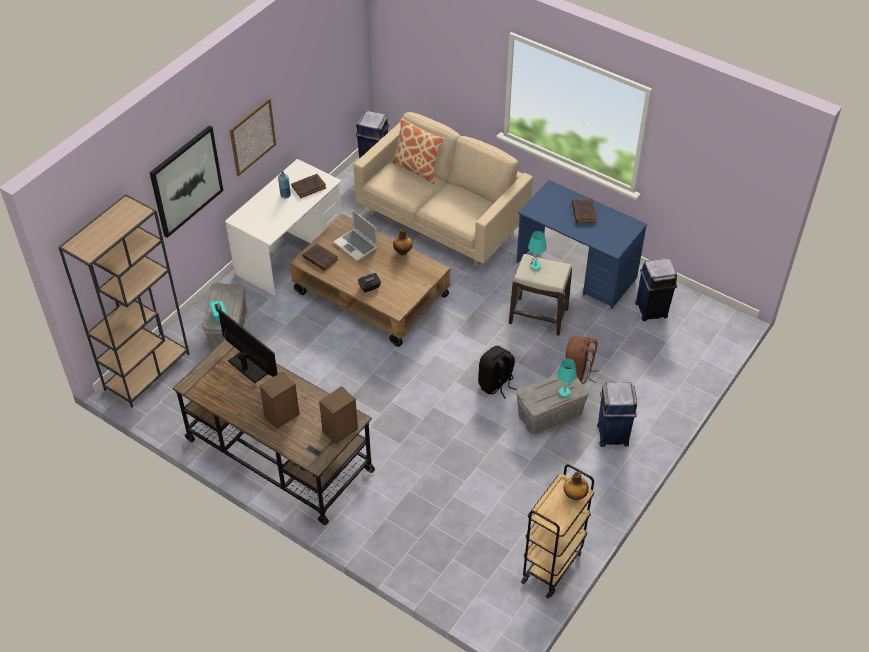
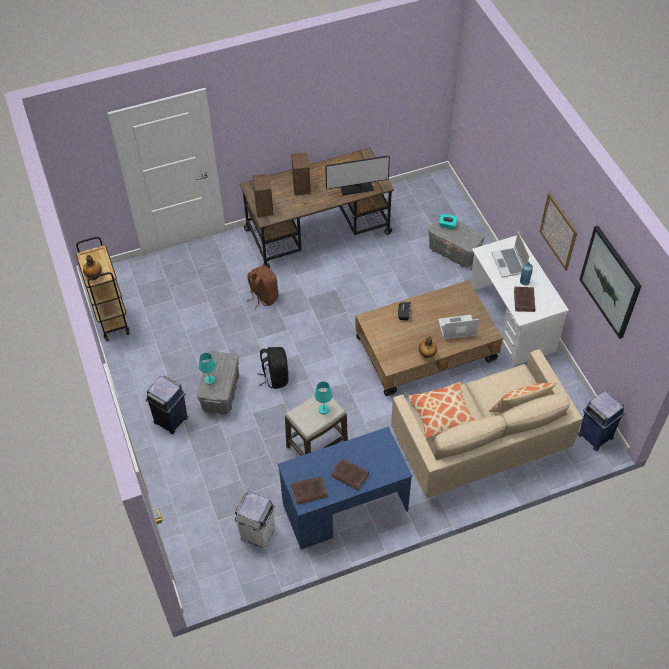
camera: 125 degrees right, 5 degrees up
(147, 371) = (445, 197): bookcase -> none
(186, 181) = (519, 164): picture -> picture (610, 282)
(270, 213) = (509, 263): none -> laptop
(319, 258) = (459, 299): brown book -> brown book (310, 491)
(462, 208) = (442, 414): none -> pillow
(578, 374) = (240, 435): brown backpack -> brown backpack (263, 297)
(652, 310) = (258, 534): blue trash can -> white trash can

